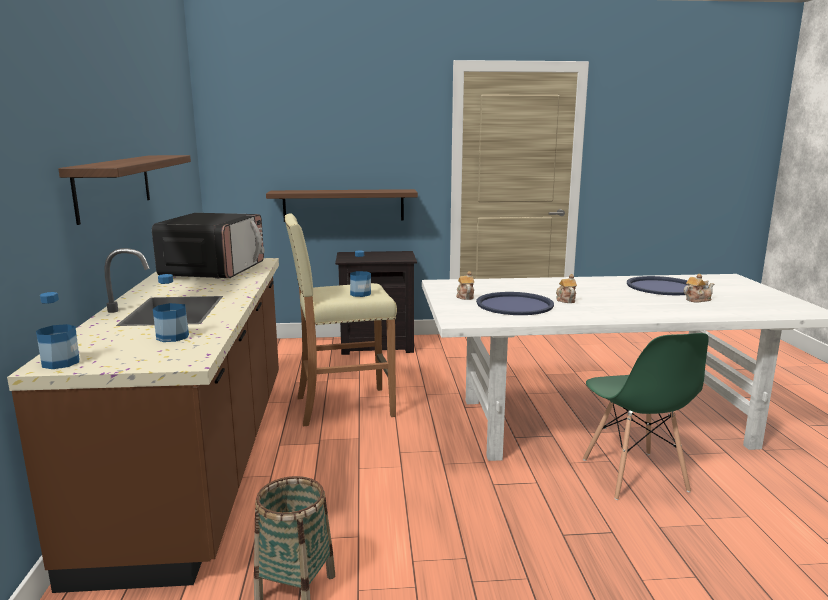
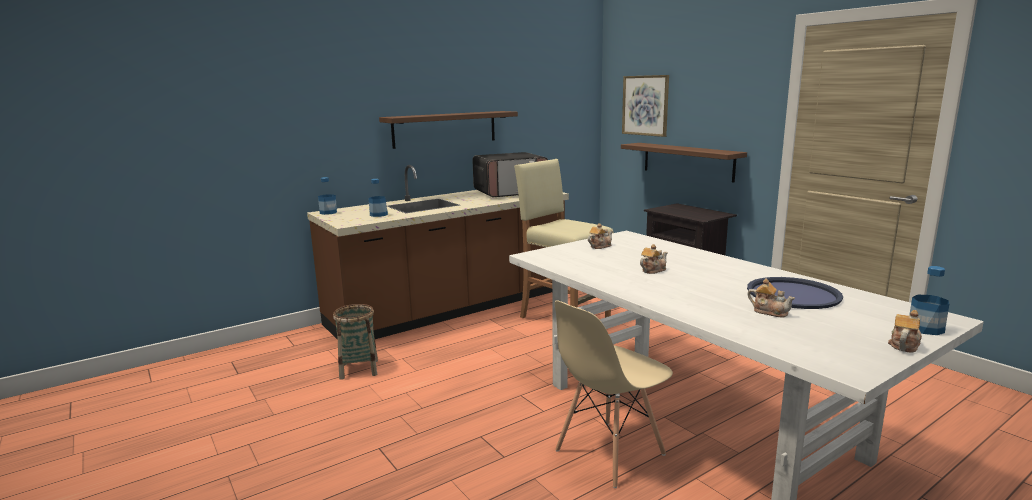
camera: 60 degrees right, 0 degrees up
(275, 146) = (645, 105): none -> picture
(360, 294) = (568, 229): bottle -> bottle (925, 329)
(514, 305) = (604, 260): blue tray -> none
(633, 475) = (609, 453): green chair -> beige chair
(773, 294) = (904, 345): none -> teapot

